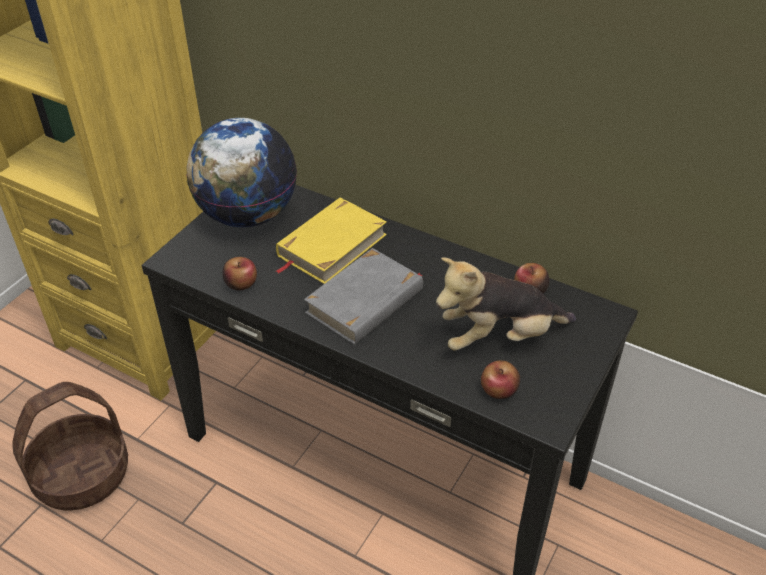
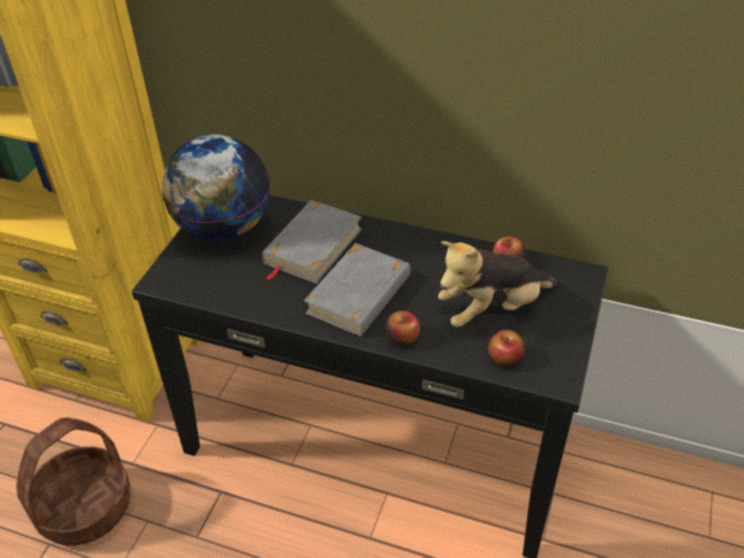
camera: 10 degrees left, 0 degrees up
(241, 283) = (235, 294): apple -> apple (402, 337)
(331, 245) = (312, 246): yellow book -> grey book

